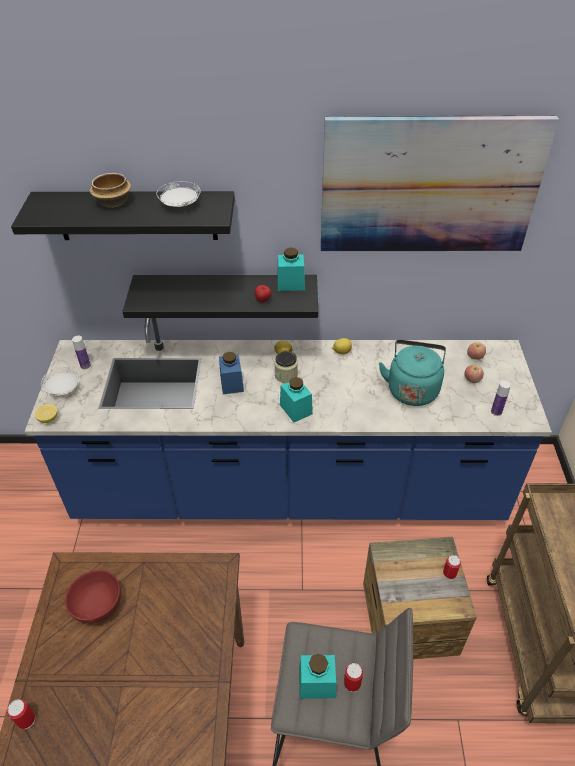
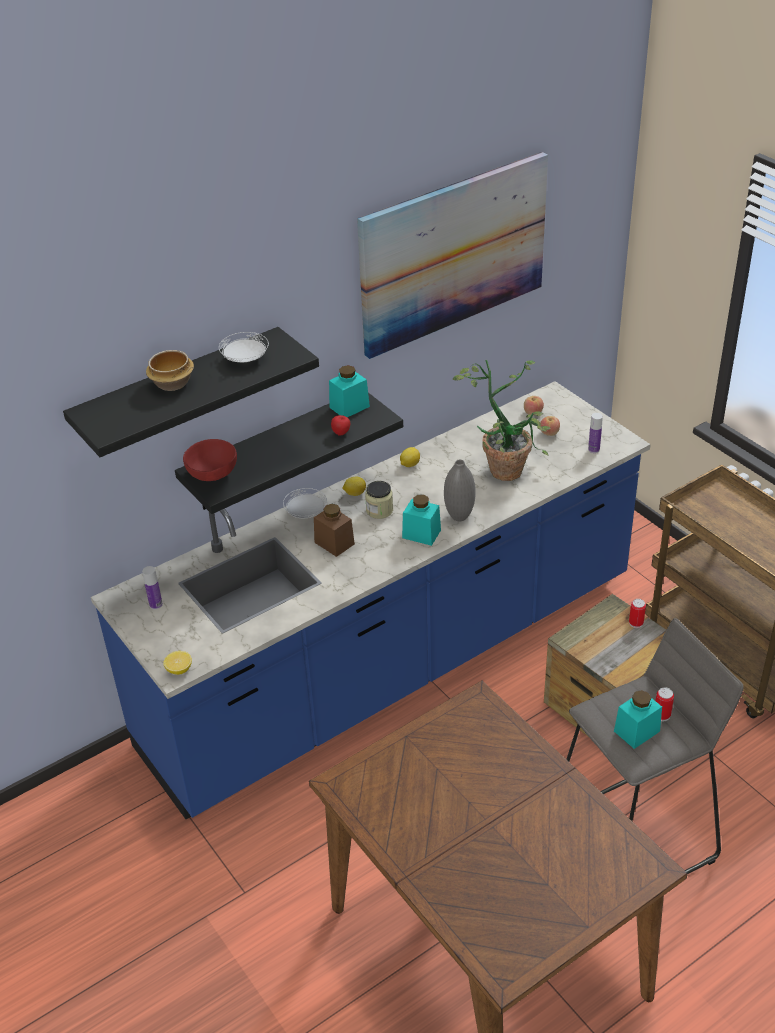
camera: 35 degrees left, 5 degrees down
(26, 720) = (440, 899): can -> none
(63, 389) = (159, 636): white plate -> white plate (305, 513)
(96, 607) = (403, 791): red bowl -> red bowl (212, 475)
(232, 383) = (334, 543): blue jar -> brown jar
(336, 411) = (459, 516): none -> grey vase
(412, 388) = (506, 465): turquoise kettle -> potted plant

